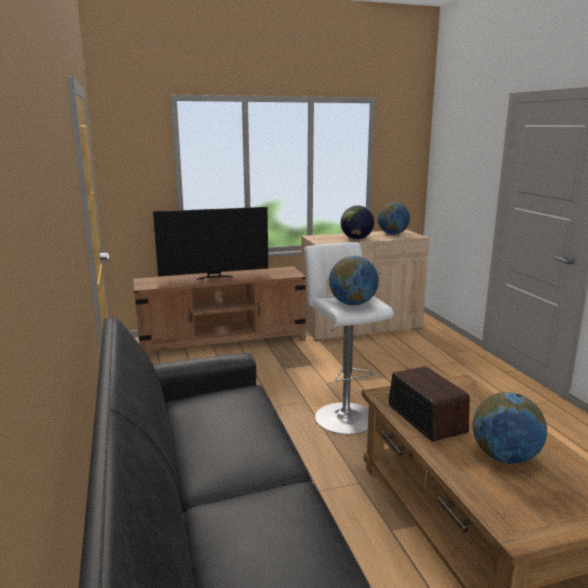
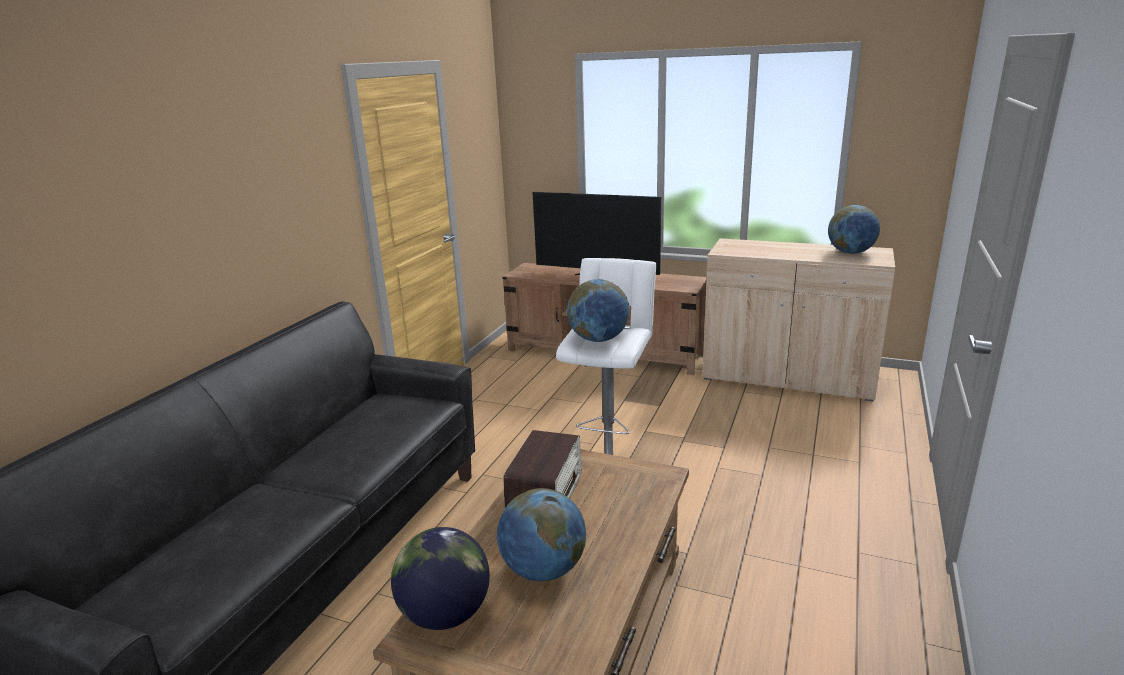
camera: 40 degrees right, 5 degrees up
(356, 238) = (780, 252): globe -> globe (445, 614)

